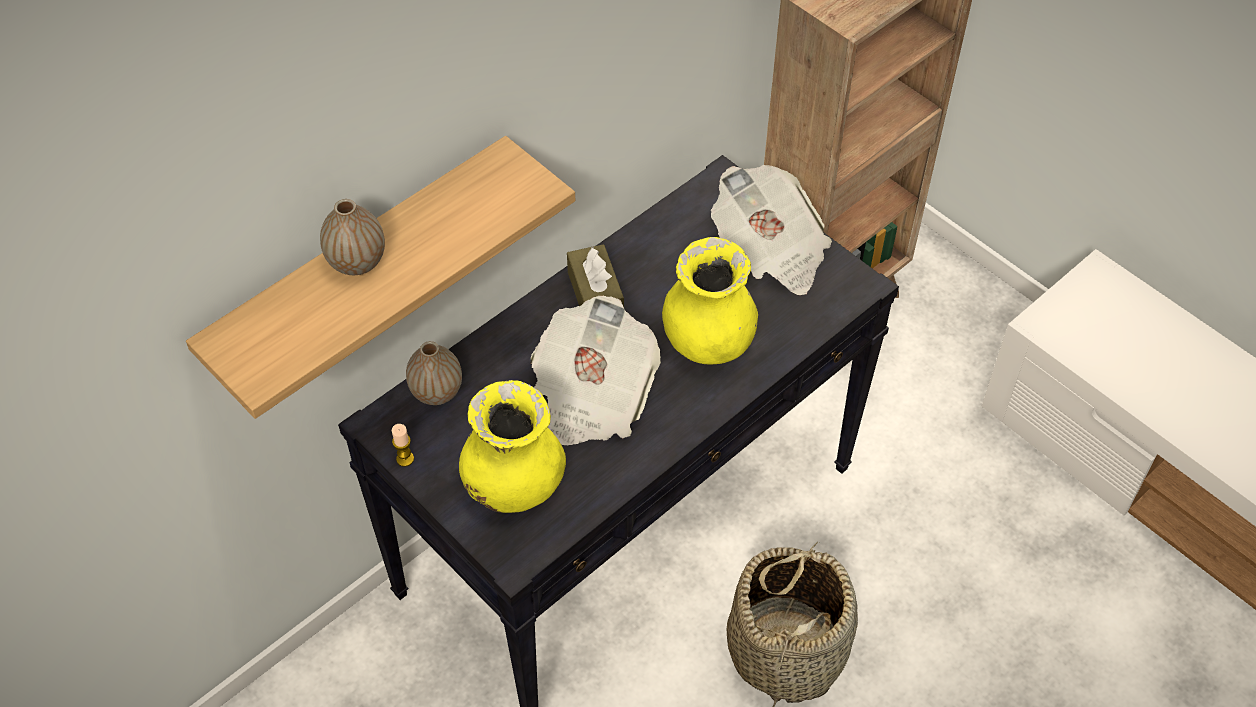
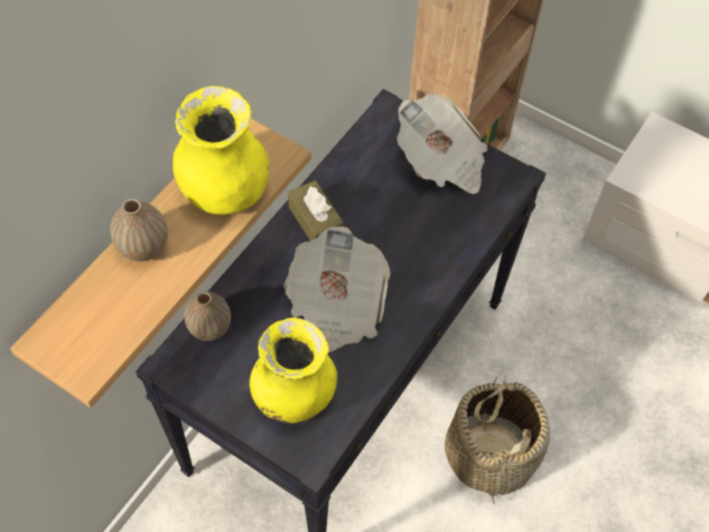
camera: 15 degrees left, 5 degrees up
(405, 459) = (199, 390): candle -> none
(707, 341) = (414, 244): yellow vase -> yellow vase (224, 191)

